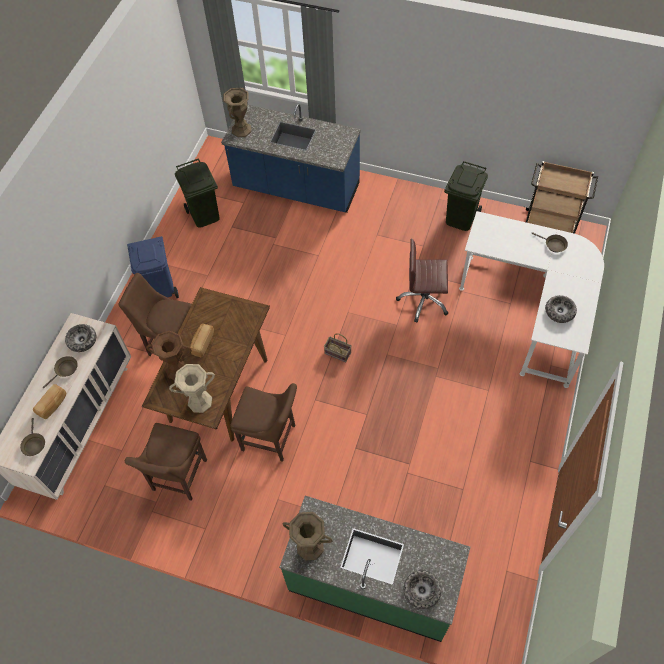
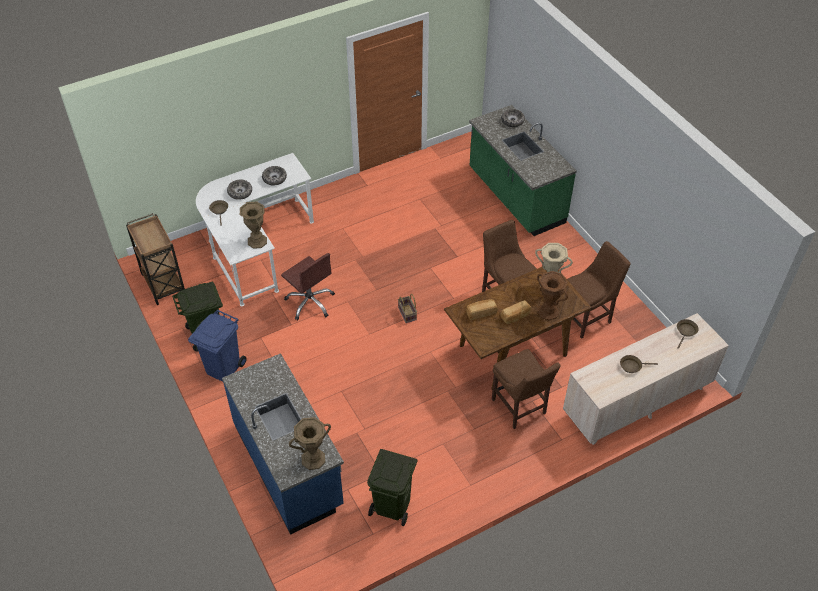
camera: 140 degrees left, 10 degrees down
(53, 405) = (657, 348): bread -> bread (481, 313)
(82, 340) = (604, 379): bowl -> bowl (240, 192)
(161, 289) = (491, 462): blue trash can -> blue trash can (222, 367)
(310, 547) = (551, 167): brown vase -> brown vase (257, 241)

